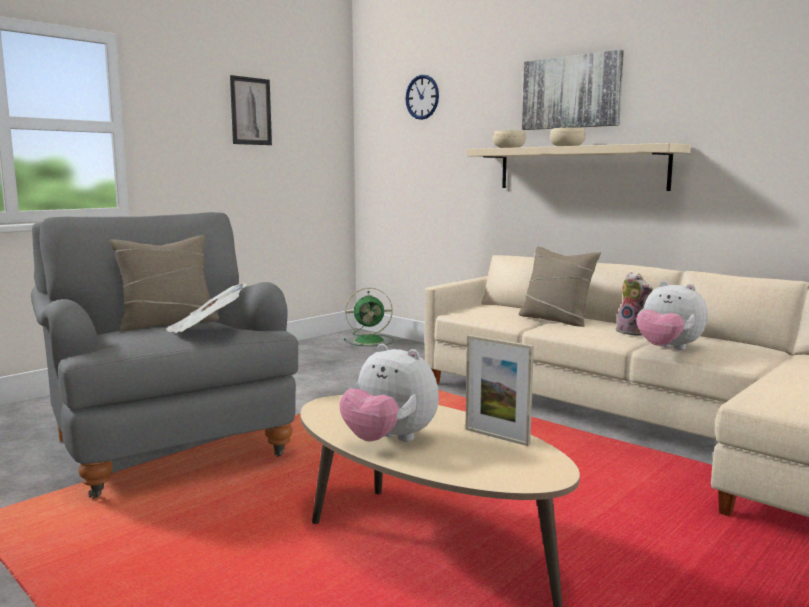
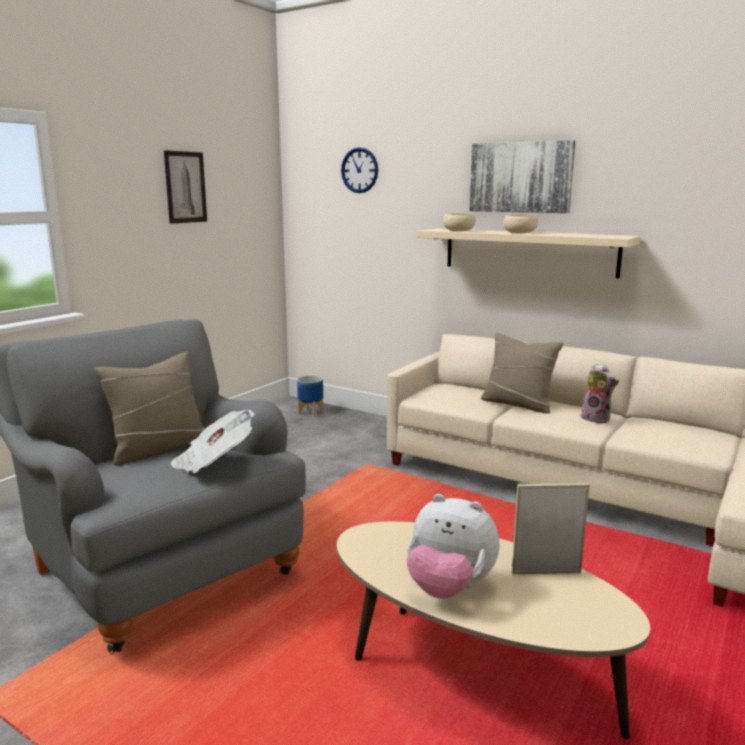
camera: 10 degrees left, 5 degrees up
(370, 341) = (311, 412): green fan -> planter
(496, 437) = (546, 572): picture frame -> picture frame turned 150 degrees clockwise
(668, 349) = (639, 440): plush toy -> none

